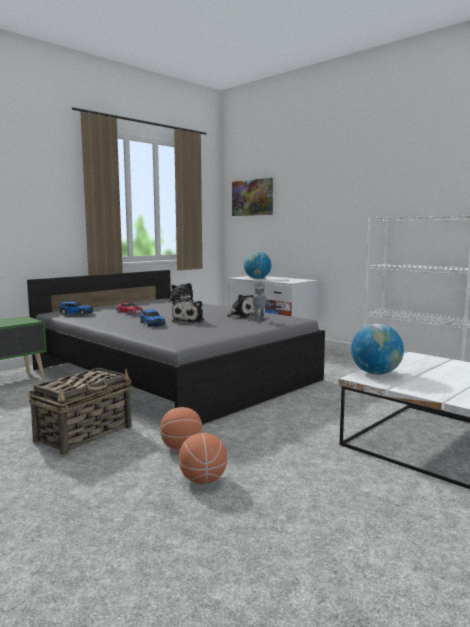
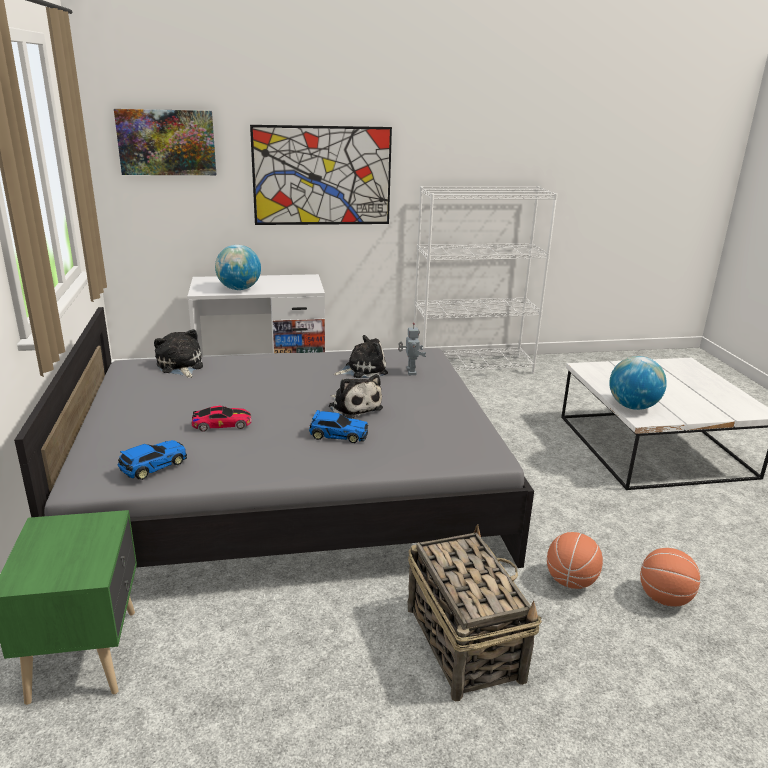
camera: 55 degrees left, 15 degrees up
(326, 213) = (322, 176): none -> picture

